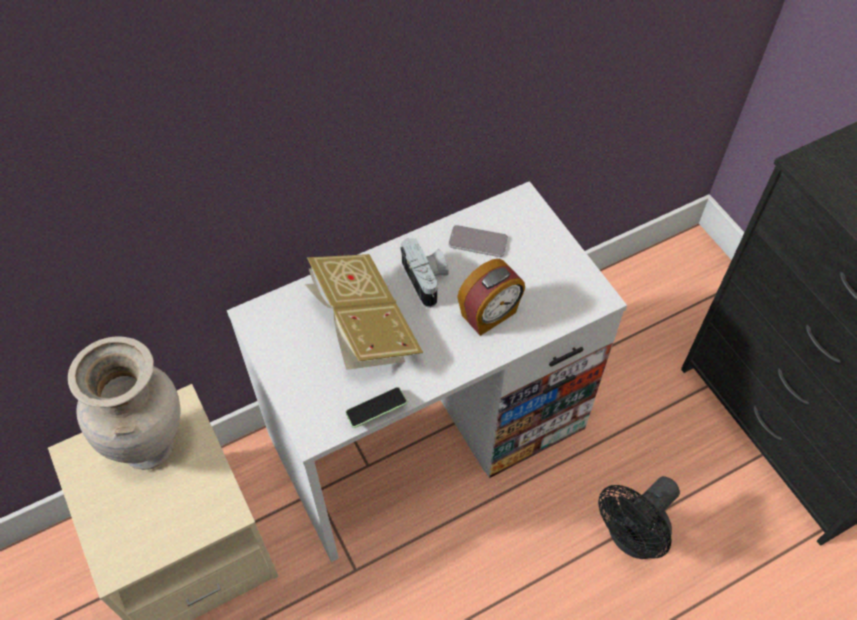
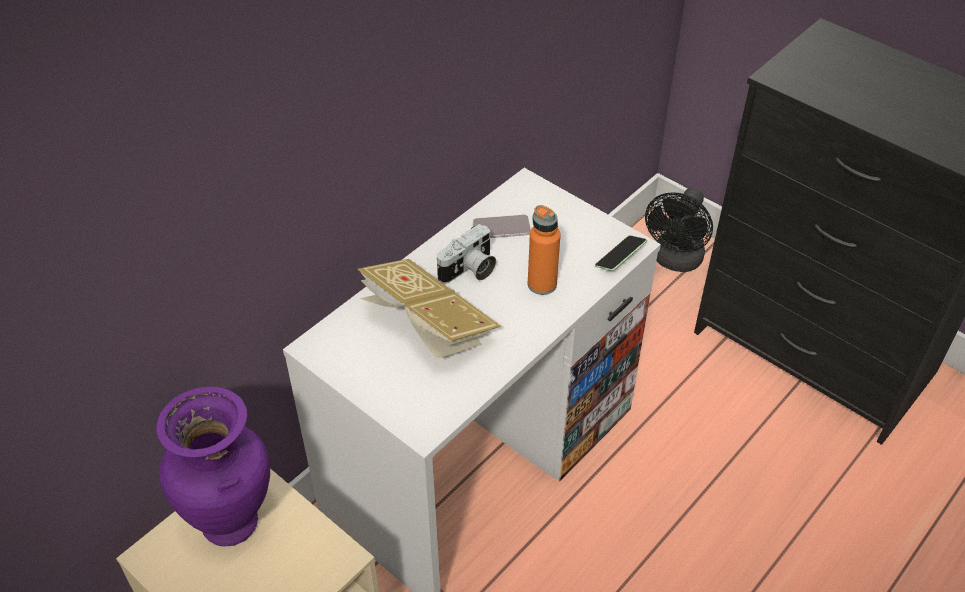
camera: 20 degrees left, 10 degrees down
(151, 447) = (233, 522): beige vase -> purple vase
(376, 411) = (475, 393): phone -> phone (620, 258)
(427, 279) = (469, 270): camera -> camera turned 90 degrees clockwise
(489, 315) = (542, 284): alarm clock -> orange bottle
(631, 537) = (715, 491): black fan -> black fan (675, 261)

